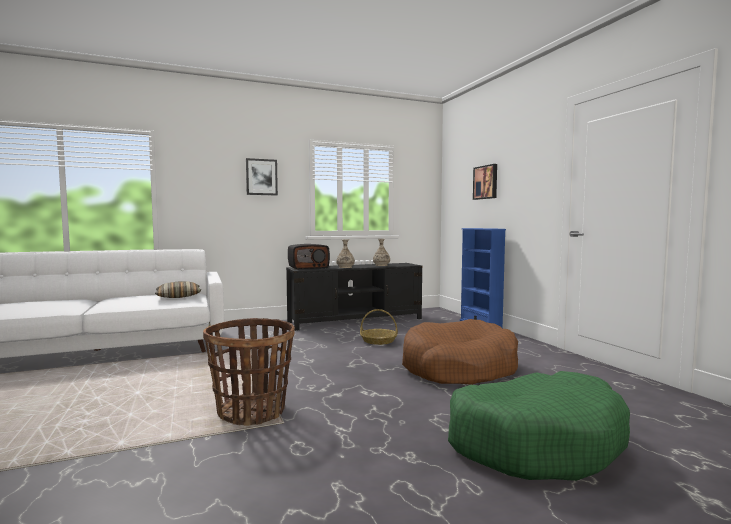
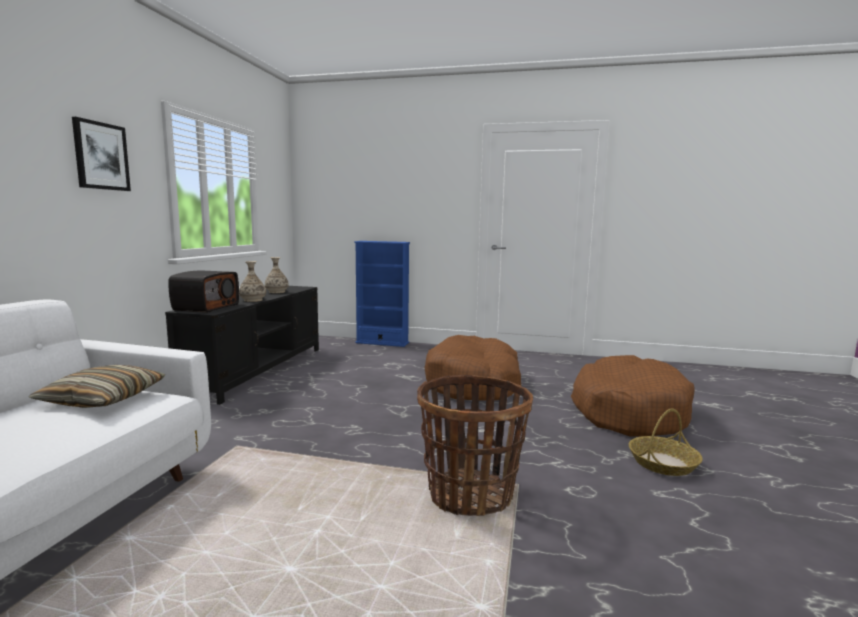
camera: 55 degrees left, 5 degrees up
(379, 341) = (351, 383): basket -> basket (663, 463)
(486, 182) = (375, 191): picture -> none
(534, 442) = (628, 411): green dog bed -> brown dog bed

